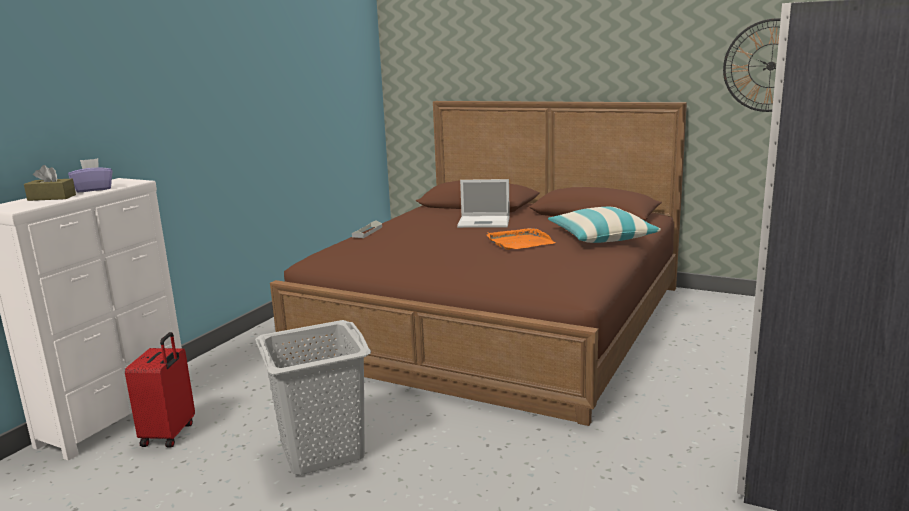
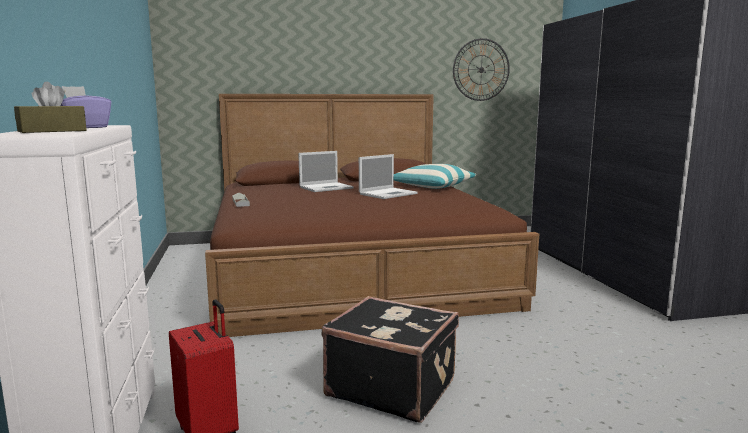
camera: 40 degrees left, 5 degrees down
(321, 451) = (391, 387): grey laundry basket -> black suitcase
(519, 242) = (388, 194): orange tray -> laptop

